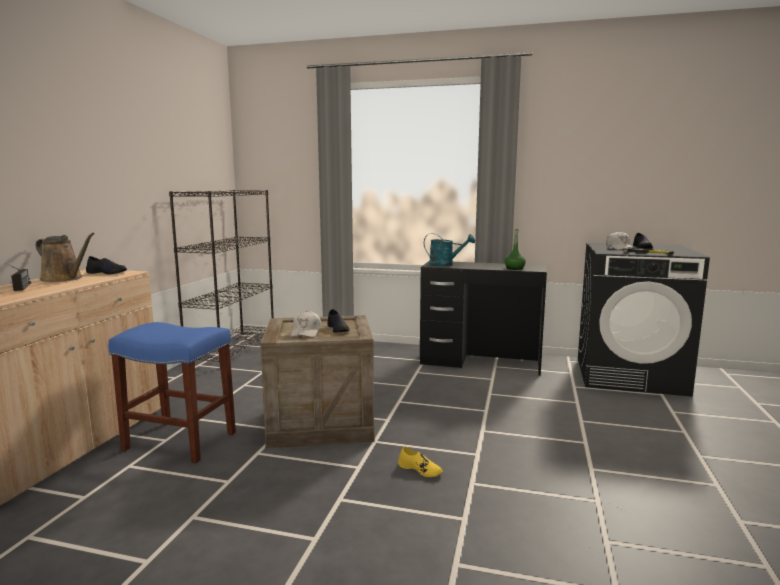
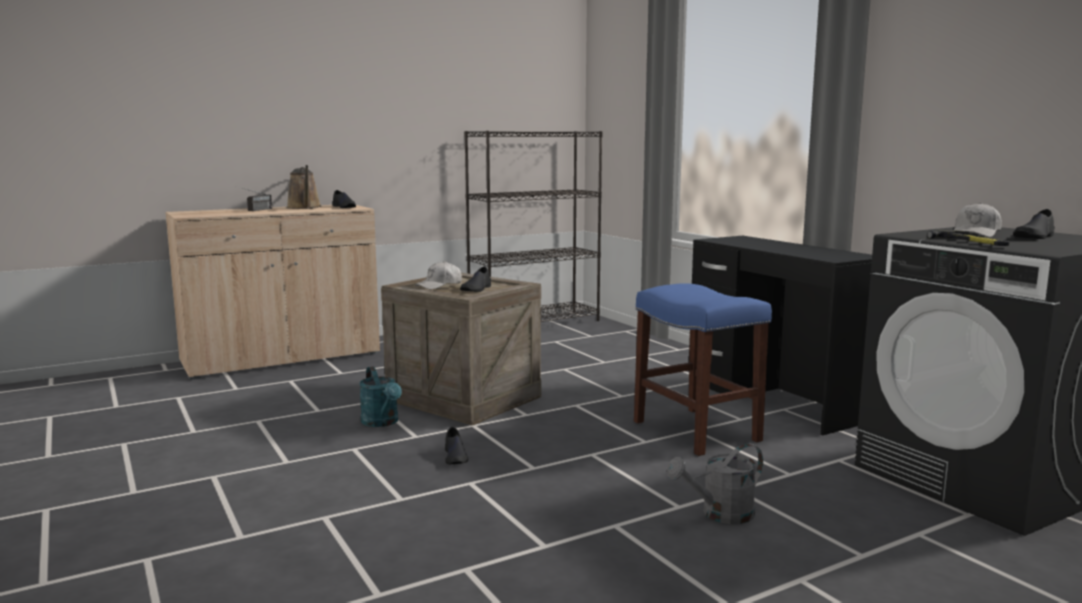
camera: 45 degrees right, 0 degrees up
(178, 441) = (346, 376): blue stool -> blue stool (694, 430)
(420, 469) = (455, 457): yellow shoe -> black shoe
(446, 264) = (736, 241): turquoise watering can -> turquoise watering can (382, 422)
(514, 268) = (807, 254): green bottle -> none
(607, 438) = (720, 515): none -> grey watering can

